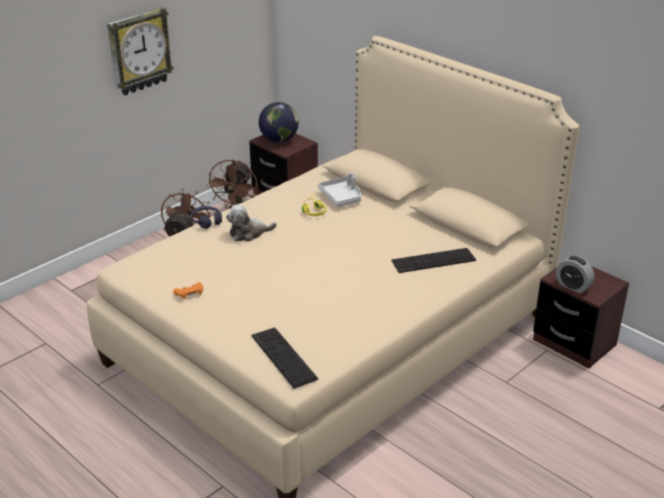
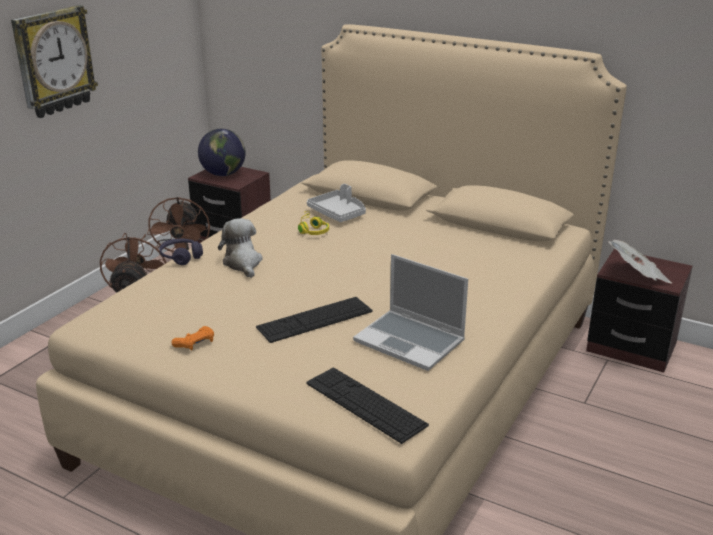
camera: 15 degrees left, 5 degrees down
(249, 233) = (243, 263): plush toy -> plush toy turned 105 degrees clockwise
(340, 316) = (411, 341): none -> laptop
(433, 260) = (486, 264): keyboard -> keyboard (315, 319)
(573, 286) = (637, 277): alarm clock -> newspaper

